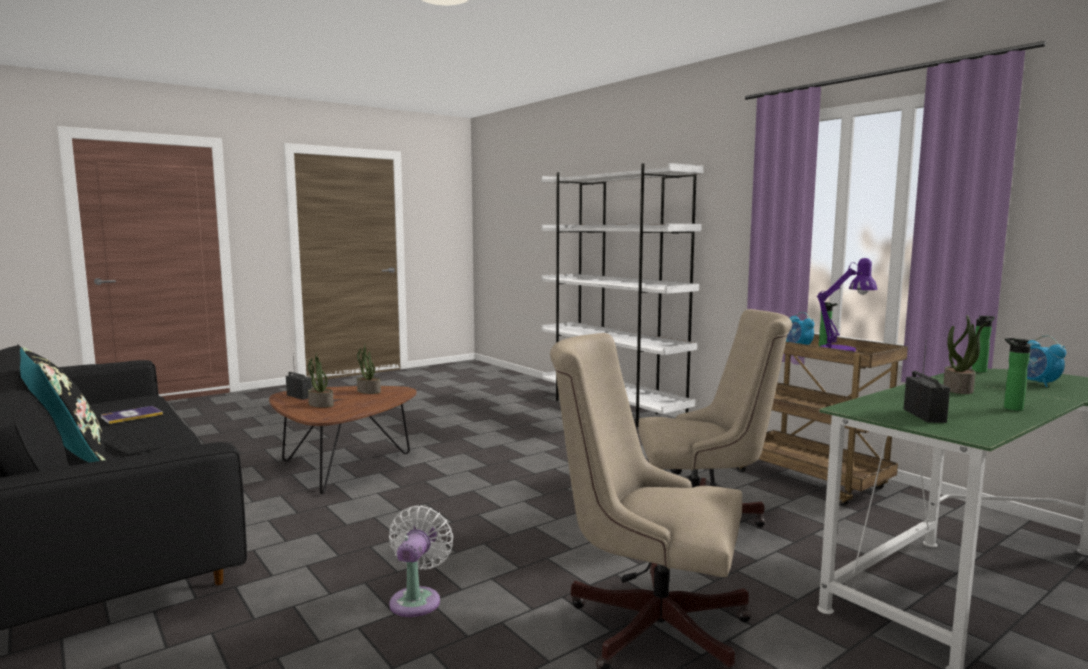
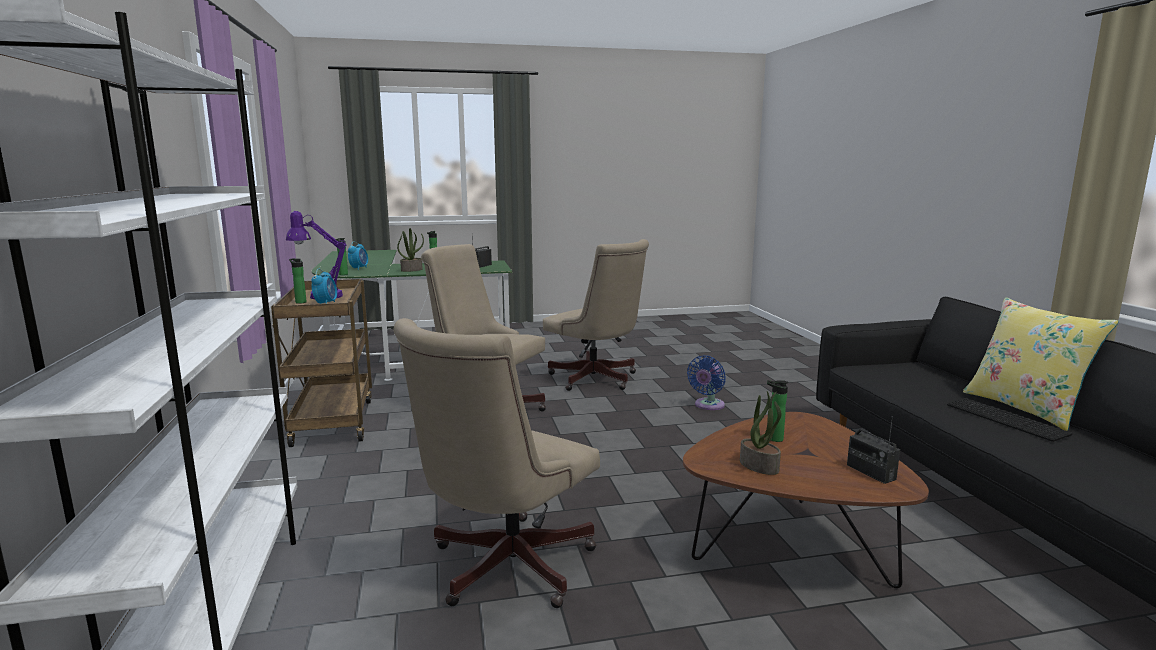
camera: 155 degrees left, 5 degrees up
(68, 459) = (1025, 408): black pillow -> yellow pillow
(131, 416) = (1096, 470): book -> none
(320, 404) = (822, 443): potted plant -> none
(355, 403) = (773, 439): none -> bottle
(417, 599) = (708, 405): white fan -> blue fan
(513, 435) = (503, 569): none -> beige office chair

